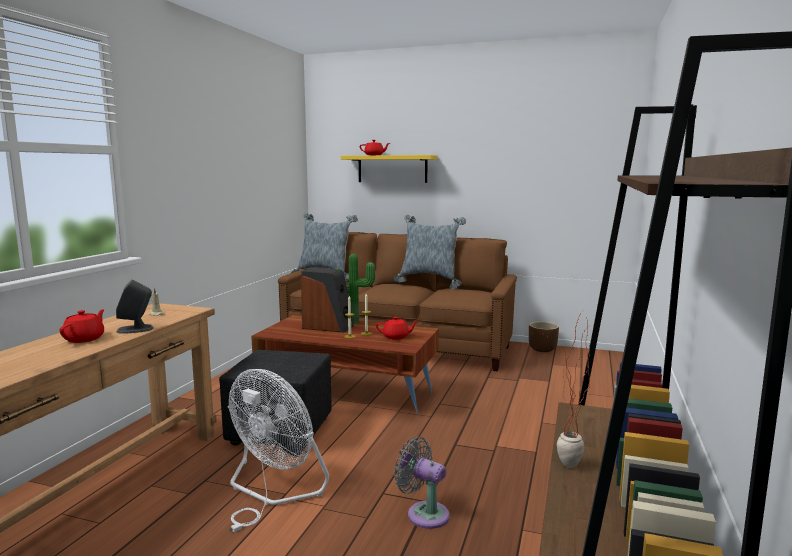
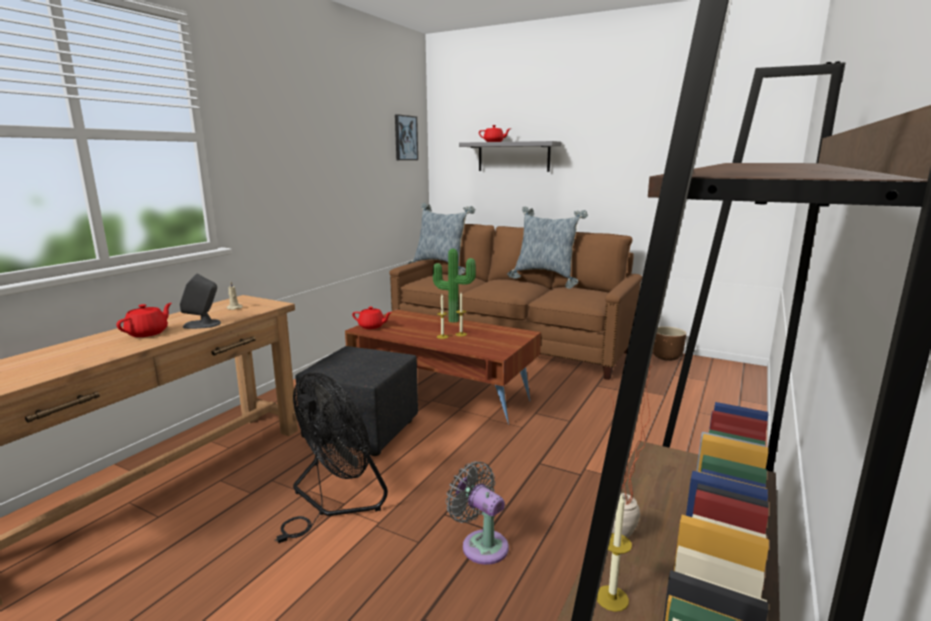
camera: 10 degrees right, 5 degrees up
(266, 490) = (327, 497): white fan -> black fan
(288, 151) = (405, 138): none -> picture
(328, 327) = (425, 324): speaker -> none
(392, 169) = (513, 156): yellow shelf -> grey shelf
(396, 337) = (491, 340): red teapot -> red teapot (372, 326)
(578, 504) = (612, 598): none -> candle

